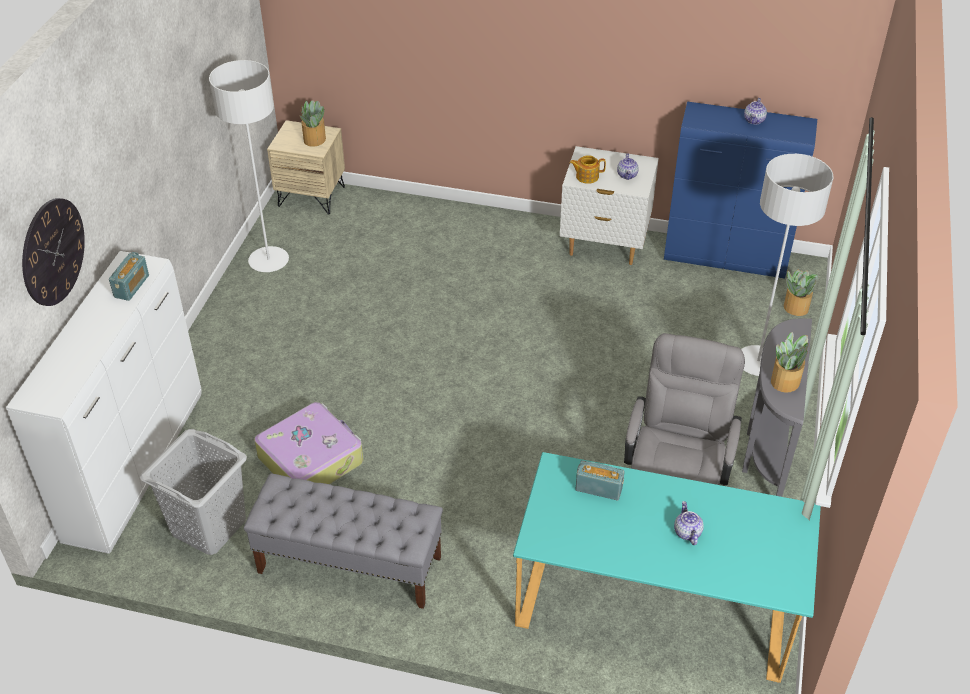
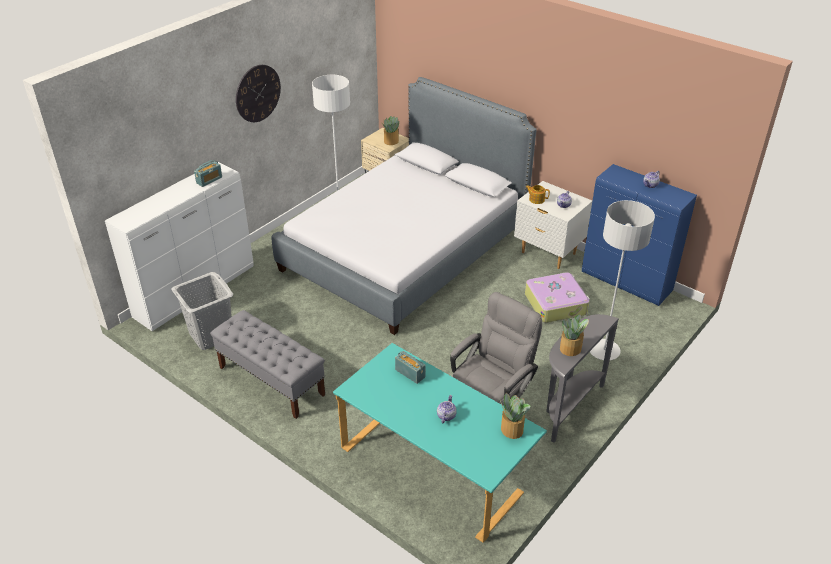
camera: 25 degrees right, 5 degrees down
(53, 252) = (162, 144): wall clock -> wall clock (258, 93)
(311, 459) = (289, 318): suitcase -> suitcase (556, 304)
(408, 298) = (405, 249): none -> bed
(795, 307) = (654, 326): potted plant -> potted plant (511, 429)

